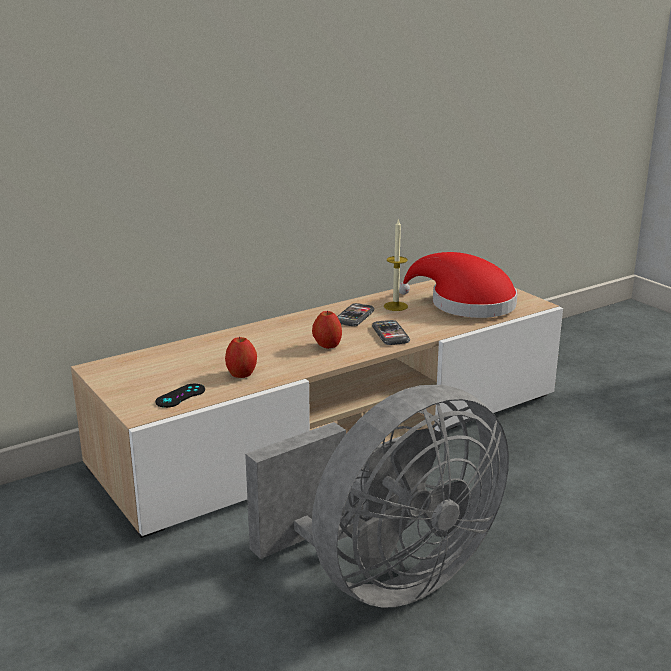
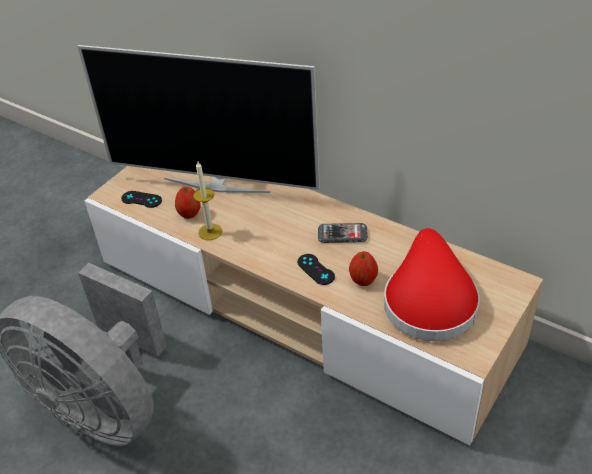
camera: 70 degrees right, 20 degrees up
(208, 354) = (217, 184): none -> television
(327, 346) = (267, 239): apple -> apple (363, 280)
(390, 334) = (315, 269): phone -> black game controller
(395, 306) = (386, 252): candle -> candle (210, 232)

